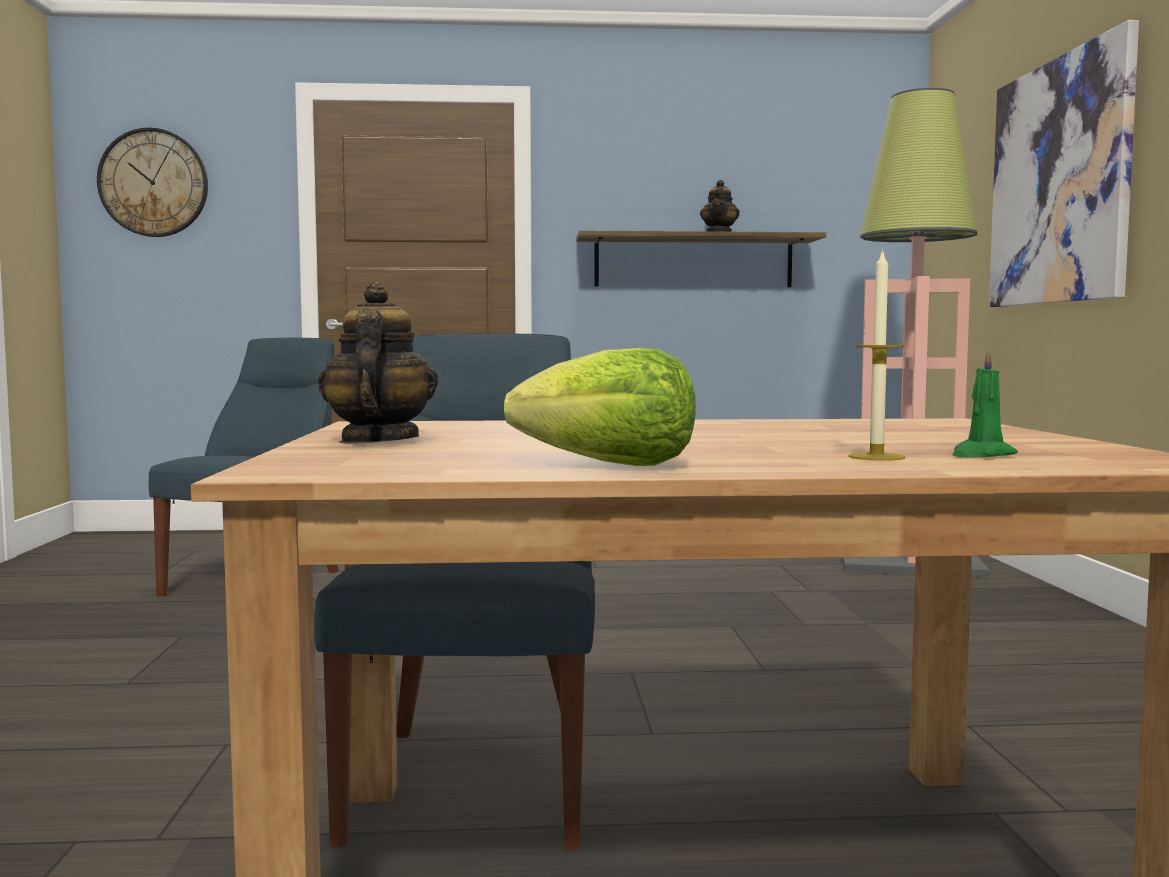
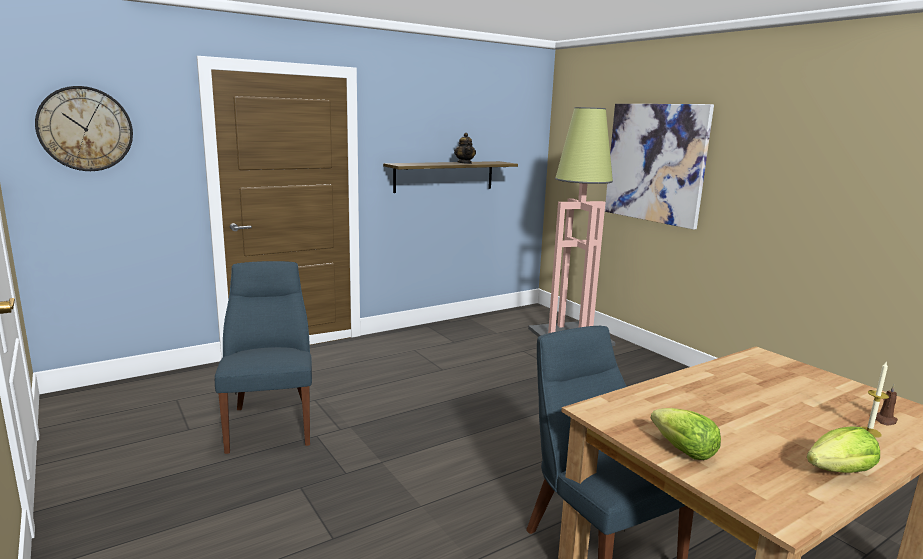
camera: 30 degrees left, 10 degrees up
(378, 441) = (683, 451): teapot -> lettuce
(981, 455) = (885, 420): green candle -> brown candle

